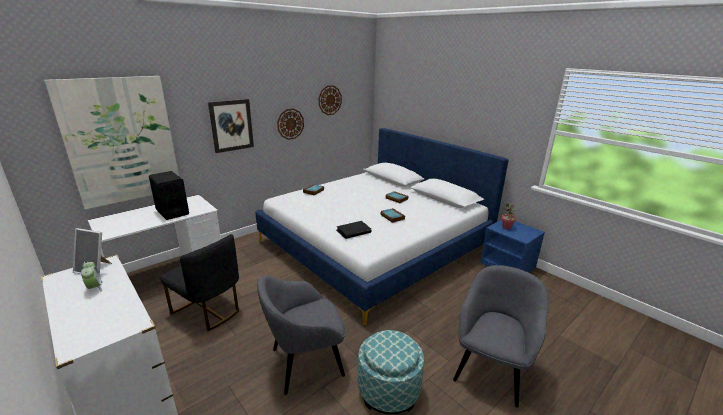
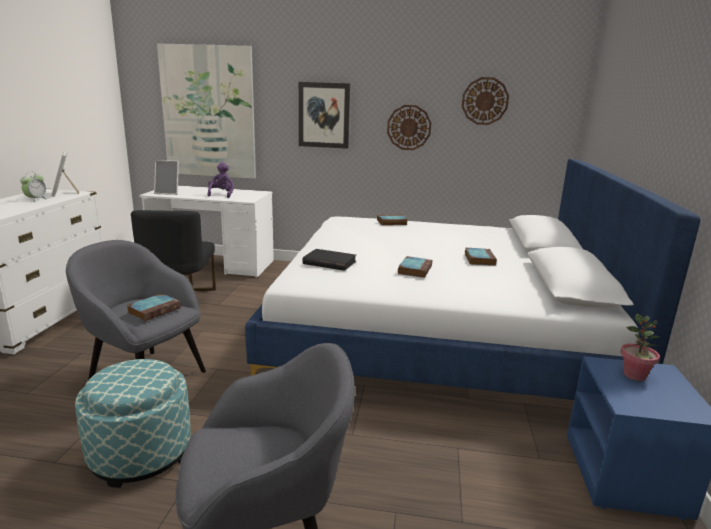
camera: 50 degrees right, 5 degrees down
(119, 228) = (168, 193): none -> picture frame
(172, 212) = (221, 195): black speaker -> purple plush toy
(317, 311) = (155, 310): none -> book

